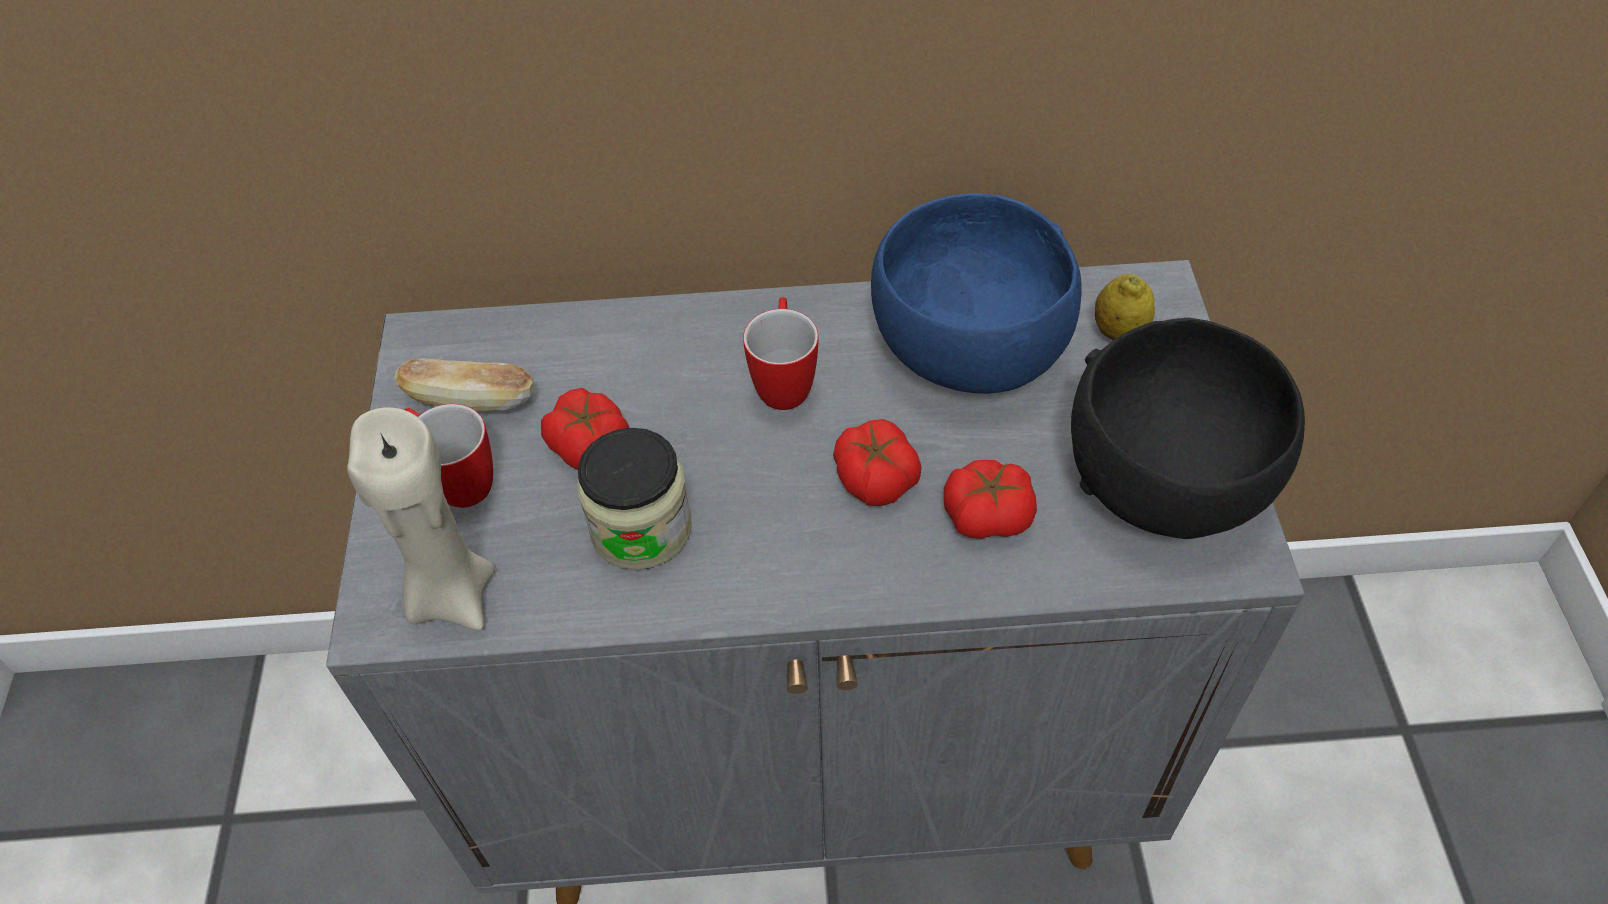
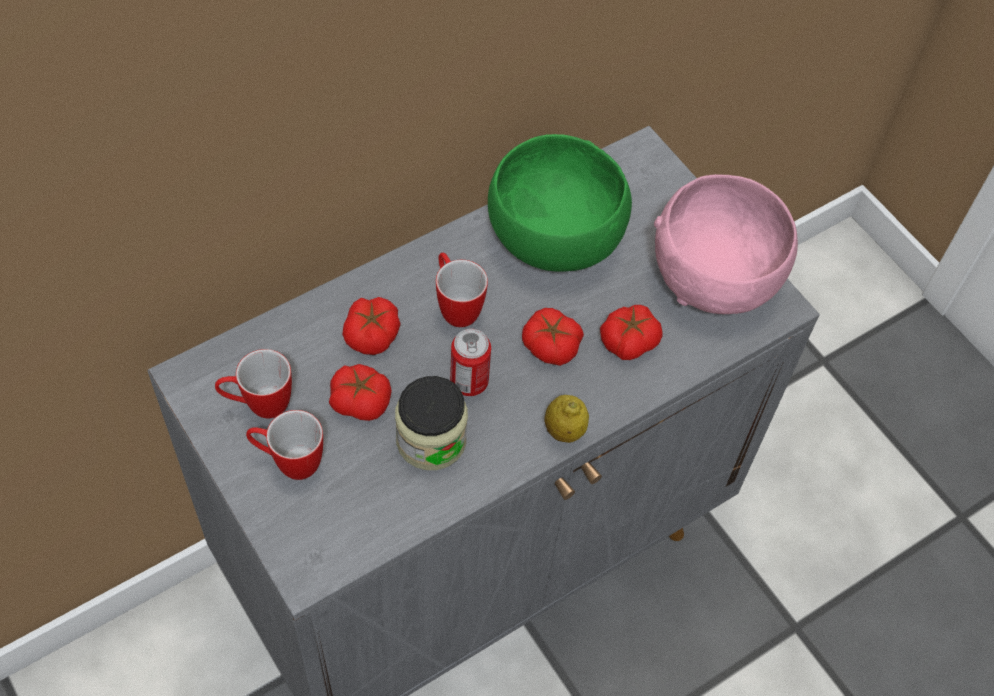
camera: 35 degrees left, 5 degrees up
(450, 594) = (340, 535): beige candle -> none
(471, 400) = (258, 405): bread -> mug
(659, 374) = (372, 334): none -> tomato
(738, 477) = (469, 381): none -> can
(970, 348) = (555, 238): blue bowl -> green bowl
(1118, 332) = (636, 191): lemon -> lemon (564, 430)
(1167, 478) = (714, 275): black bowl -> pink bowl

